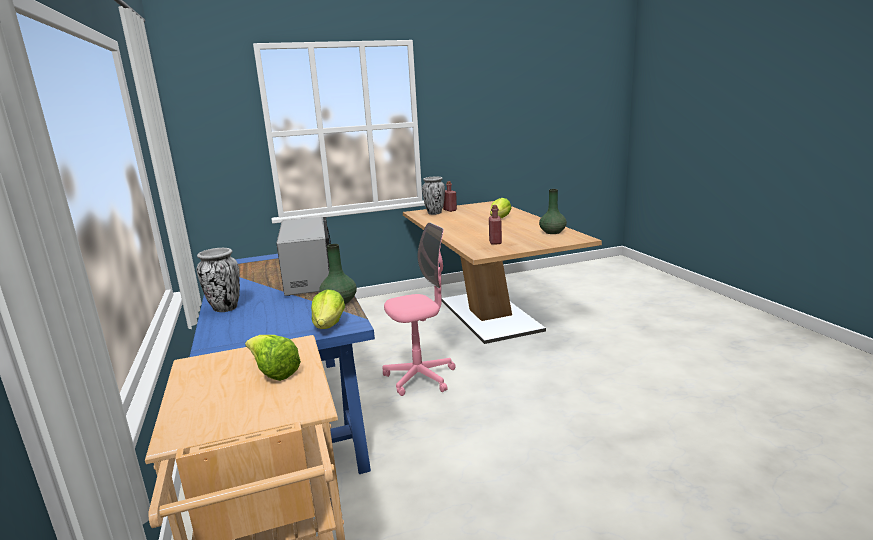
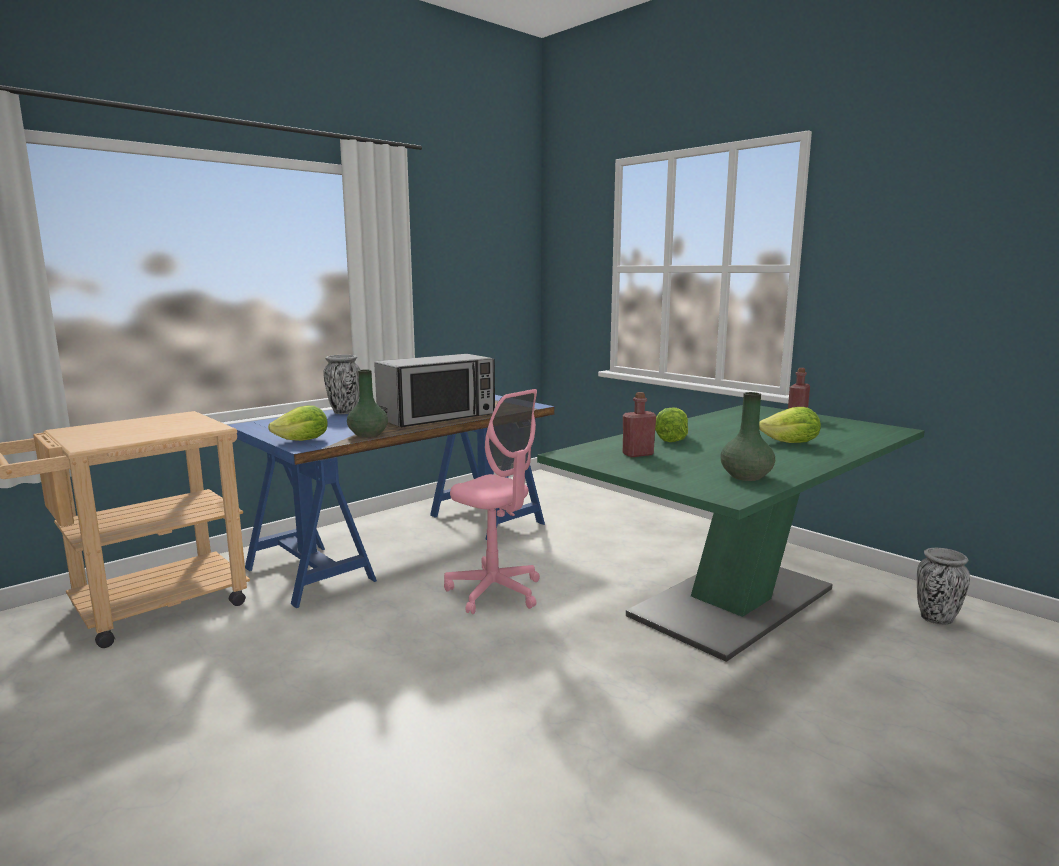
camera: 65 degrees right, 5 degrees down
(273, 372) = (155, 431): lettuce -> lettuce (672, 439)
(434, 213) = (763, 414): vase -> vase (936, 619)
(489, 315) = (732, 602): brown dining table -> green dining table

